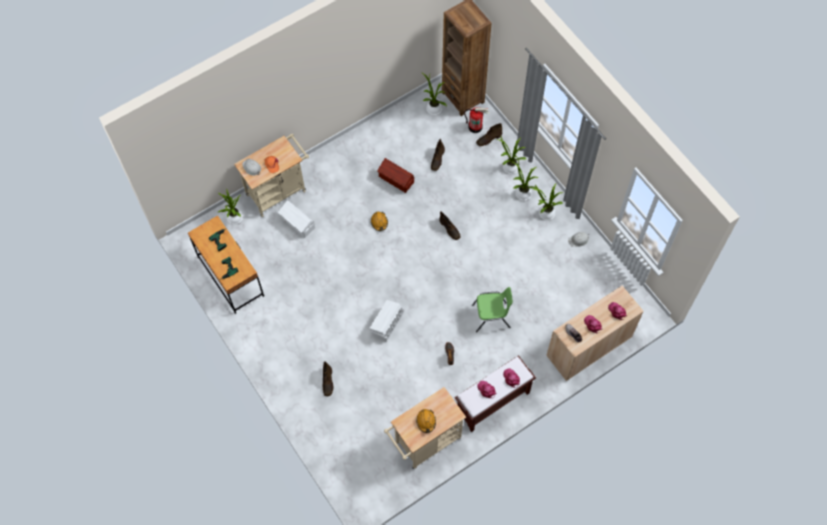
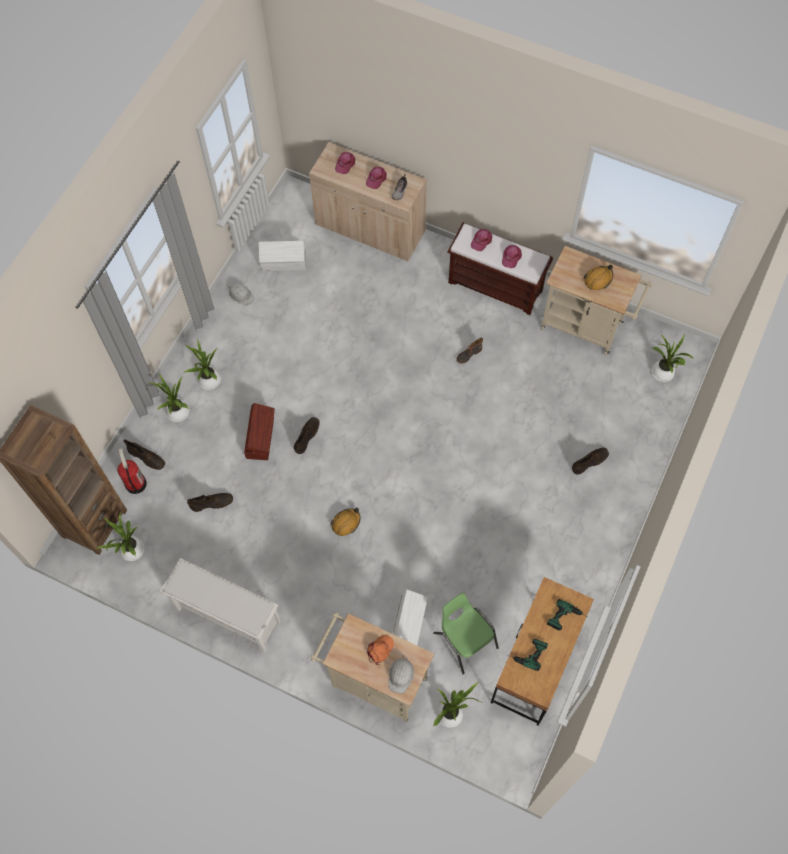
camera: 120 degrees left, 0 degrees up
(364, 137) = (226, 615): none -> white shoe rack
(386, 324) = (477, 438): white storage box -> white storage box (284, 262)
(396, 180) = (271, 537): brown storage box -> brown storage box (261, 437)
(491, 317) = (395, 335): green chair -> green chair (464, 639)
(545, 213) = (224, 344): potted plant -> potted plant (663, 374)

